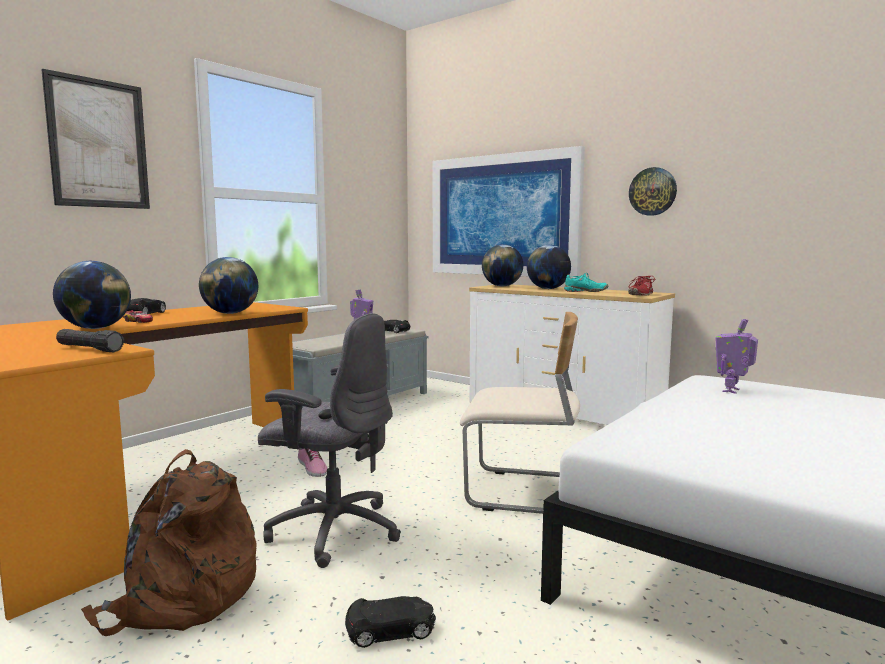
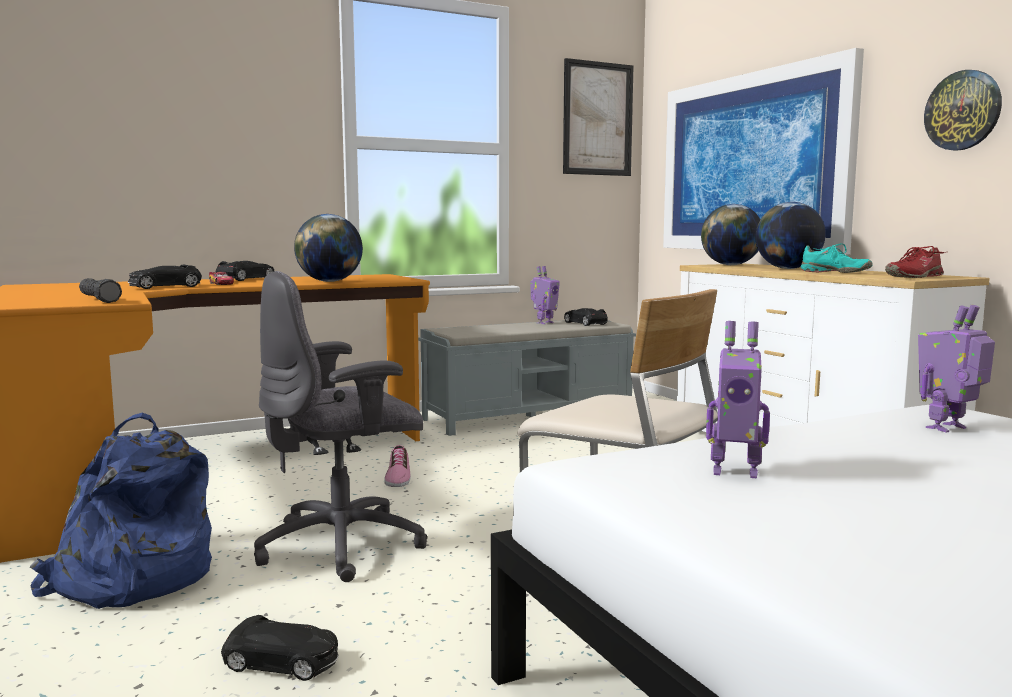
camera: 25 degrees right, 0 degrees up
(96, 328) = (165, 287): globe -> black toy car
(98, 144) = (222, 90): picture -> picture (597, 119)
(181, 598) = (131, 579): brown backpack -> blue backpack
(333, 530) = (344, 546): grey office chair -> grey office chair turned 105 degrees clockwise
(687, 435) = (735, 471): none -> toy robot

